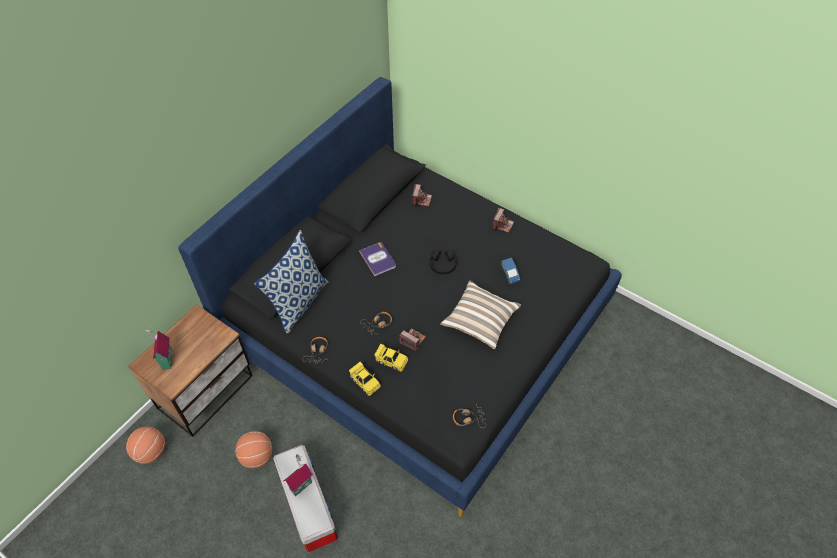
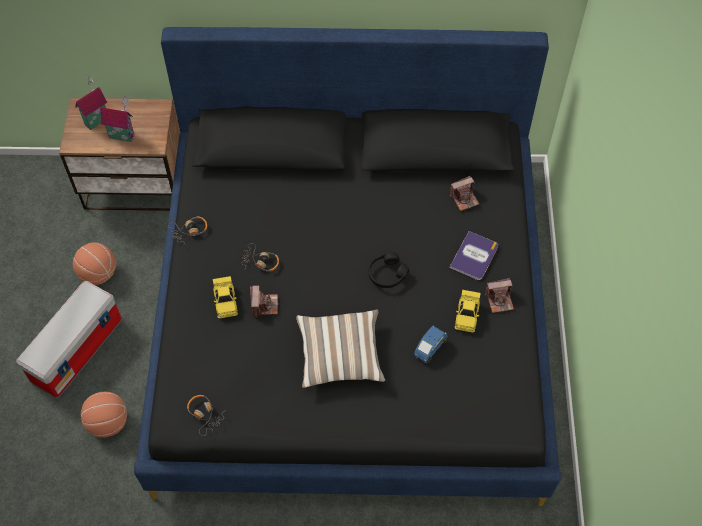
camera: 55 degrees right, 5 degrees up
(150, 452) = (48, 189): basketball -> basketball (108, 423)
(298, 302) = (236, 177): pillow -> none
(300, 484) = (69, 321): toy house -> toy house (122, 135)
(365, 382) = (184, 294): yellow toy car -> yellow toy car (467, 315)
(378, 259) = (346, 210): book -> book (474, 256)

